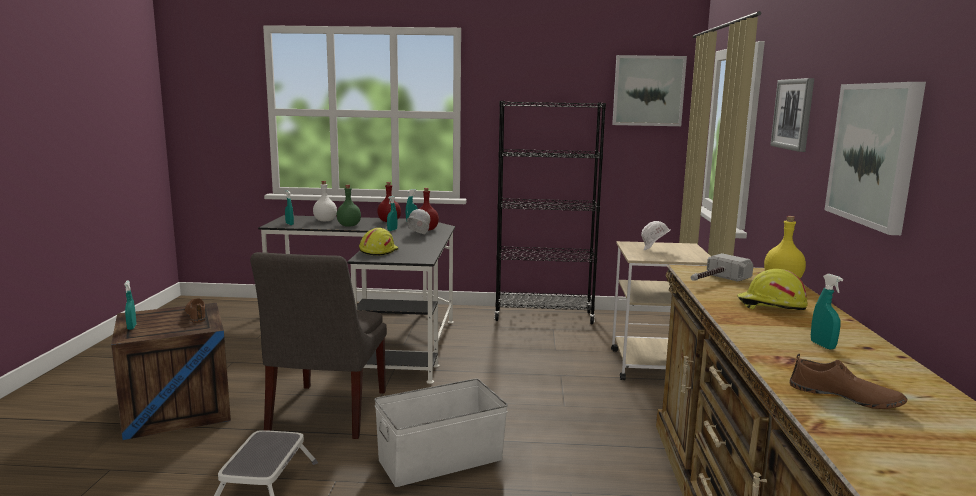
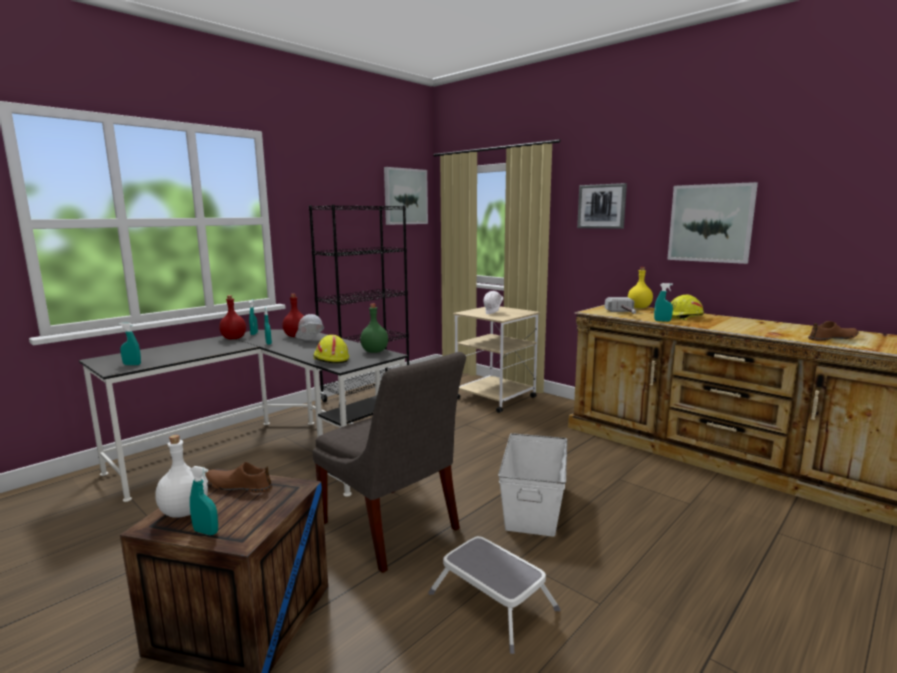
camera: 50 degrees left, 0 degrees up
(325, 220) = (161, 352): white bottle -> white bottle (183, 512)
(348, 226) = (209, 350): green bottle -> green bottle (374, 351)
(822, 345) = (756, 325): turquoise spray bottle -> turquoise spray bottle (662, 321)

